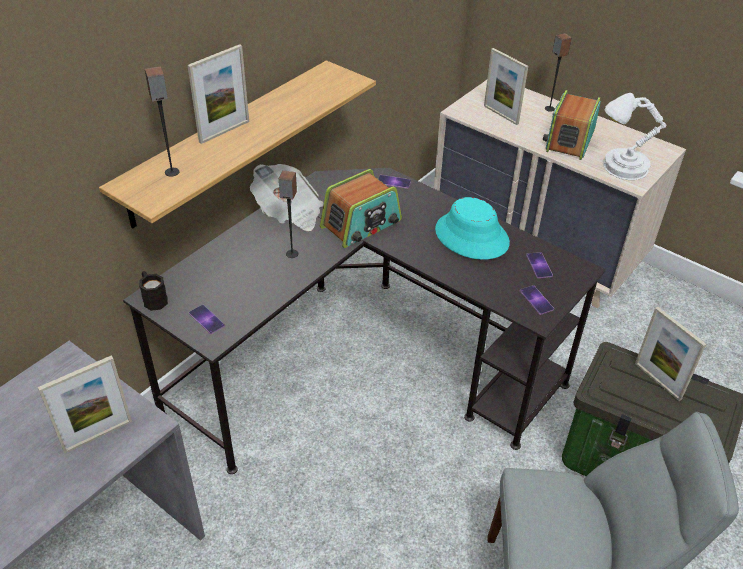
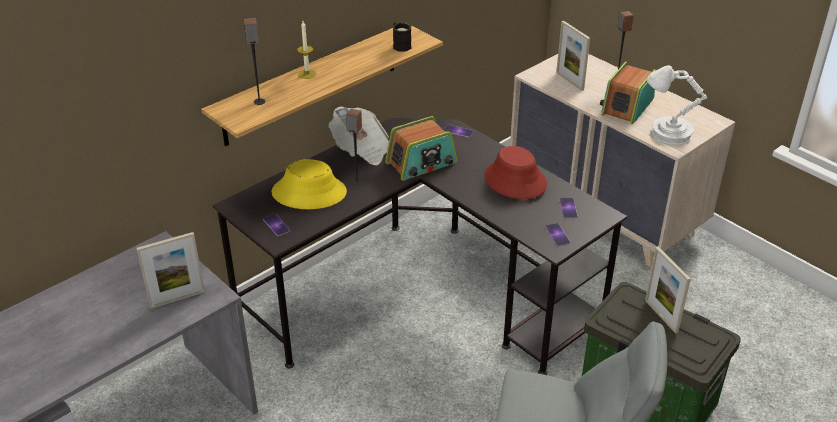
camera: 10 degrees right, 5 degrees down
(153, 298) = (236, 206): black mug -> black mug (400, 45)
(224, 131) = (307, 74): picture frame -> candle
(238, 272) = (309, 192): none -> yellow hat
(471, 236) = (515, 180): turquoise hat -> red hat

